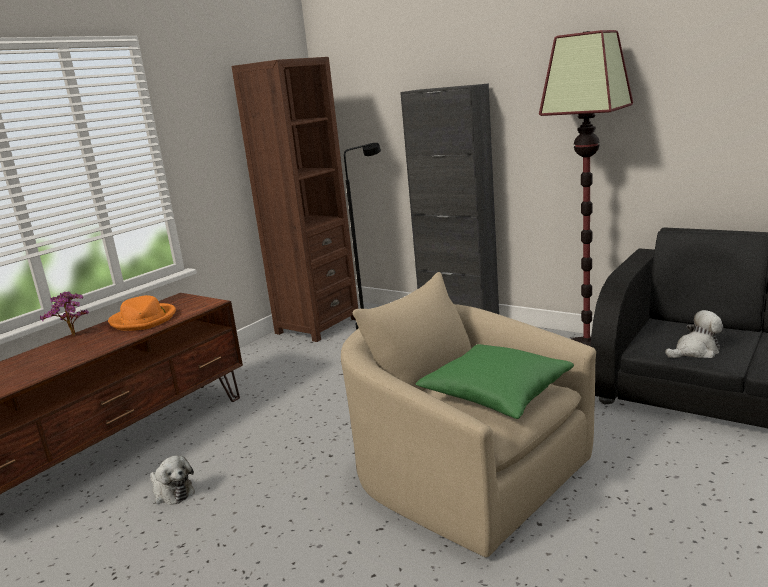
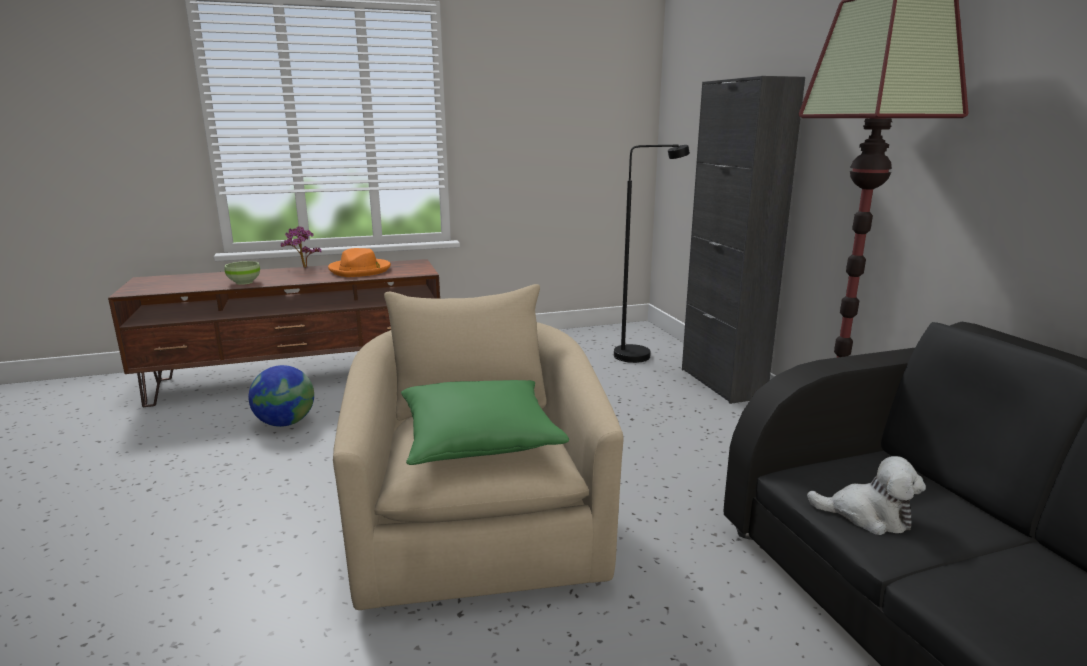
camera: 35 degrees right, 0 degrees up
(48, 367) = (245, 282): none -> green bowl
(172, 492) = (285, 423): plush toy -> globe
(317, 326) = (589, 338): brown bookcase -> none

